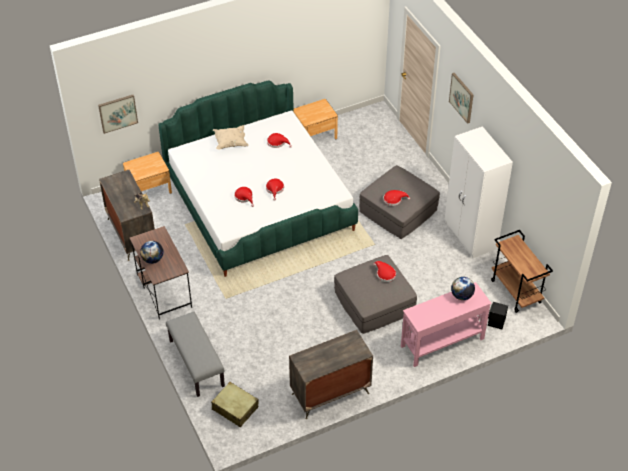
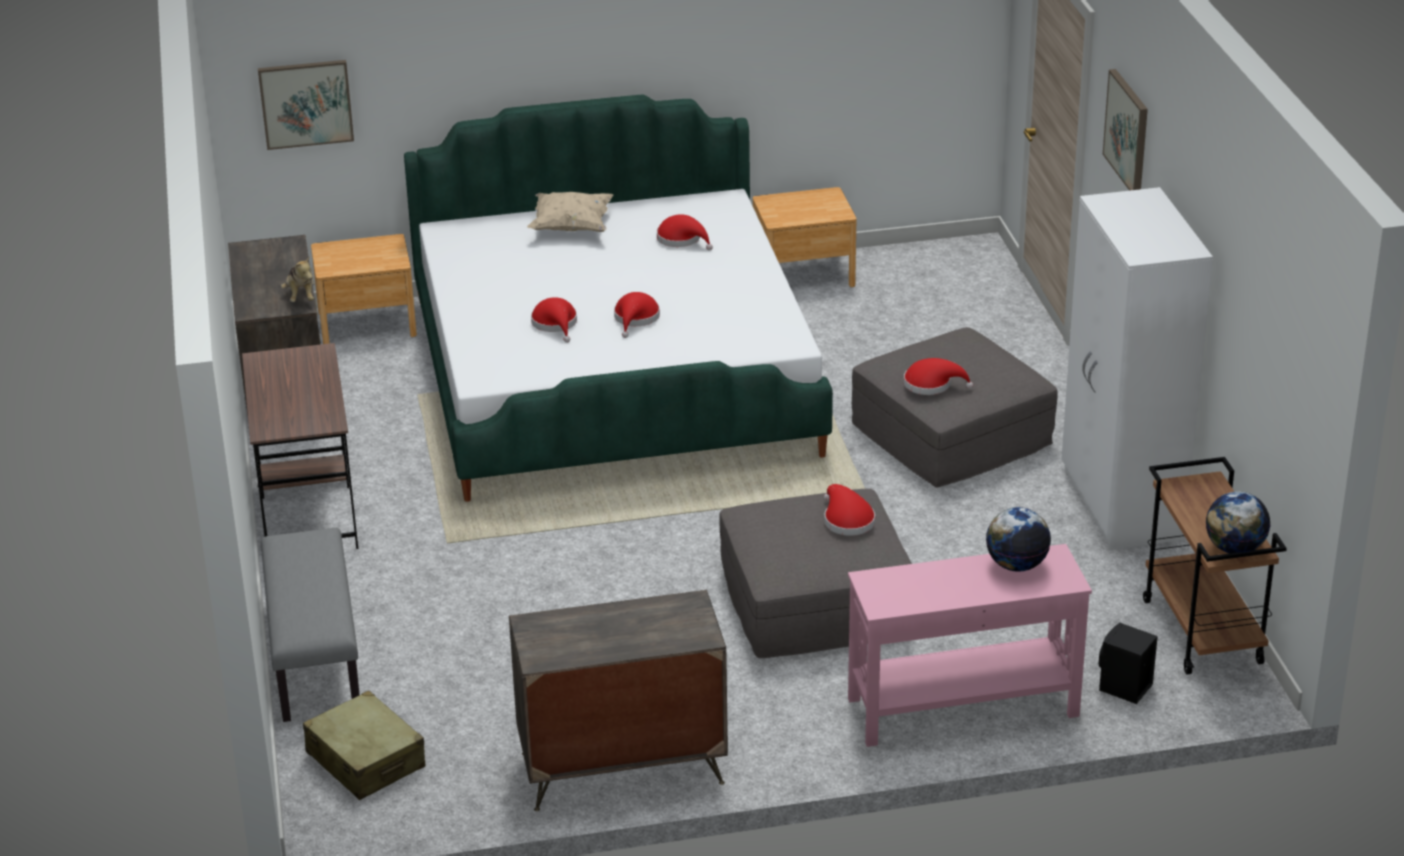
camera: 15 degrees right, 15 degrees down
(152, 259) = (274, 398): globe -> globe (1234, 548)

